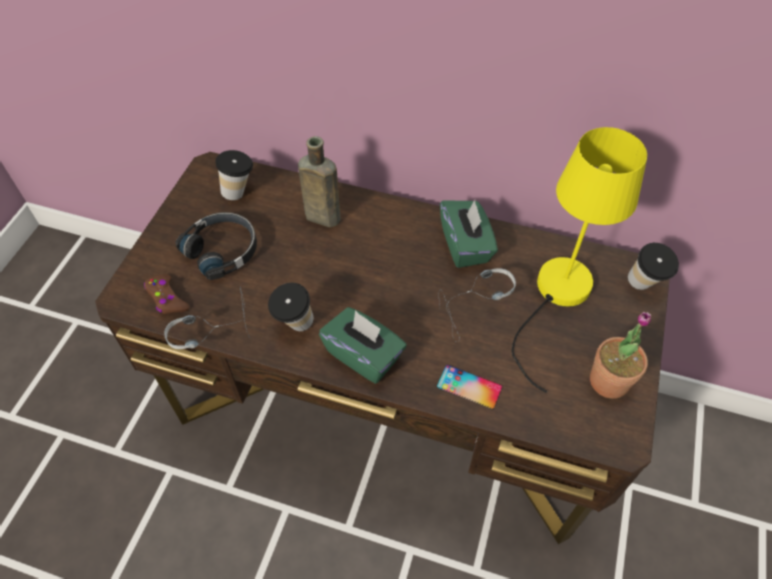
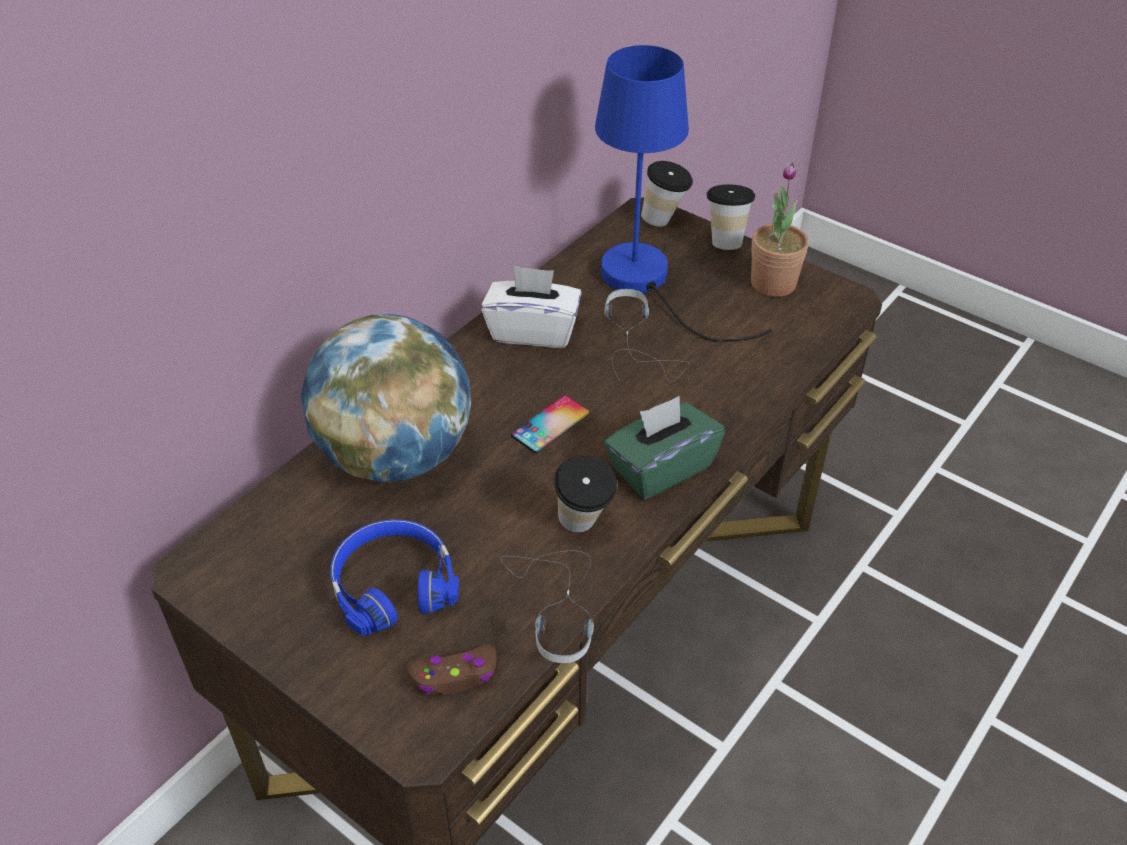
camera: 70 degrees left, 10 degrees down
(223, 250) = (393, 584): black headphones -> blue headphones
(240, 192) = (281, 539): cup -> cup (725, 240)
(320, 216) = (395, 456): brown bottle -> globe
(465, 245) = (533, 331): green tissue box -> white tissue box
(469, 387) = (742, 388): phone -> phone (550, 424)
(556, 297) = (648, 284): yellow table lamp -> blue table lamp

